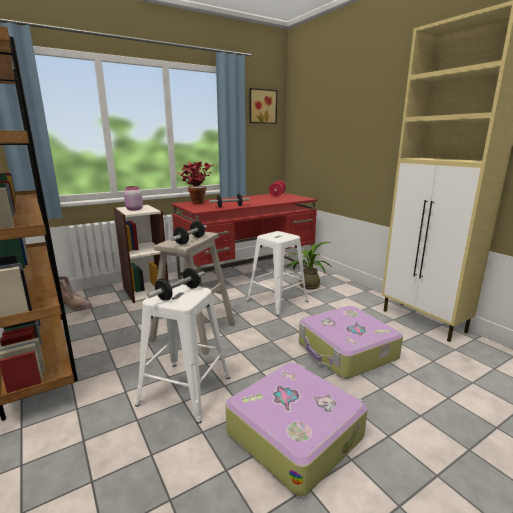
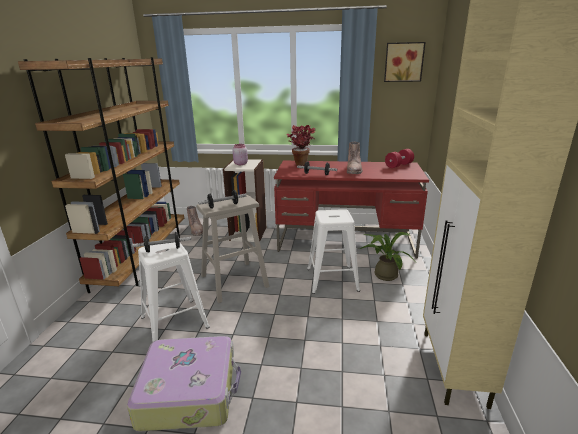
camera: 40 degrees right, 5 degrees up
(253, 201) = (354, 170): none -> brown boot
(346, 351) = (319, 355): suitcase -> none

